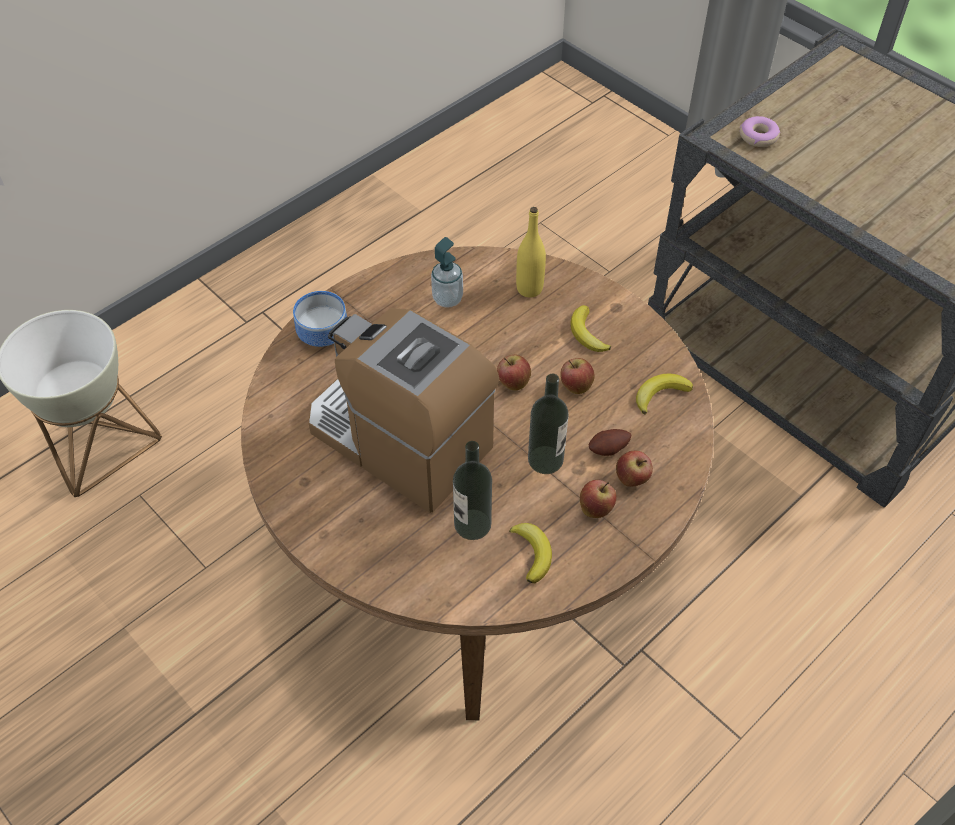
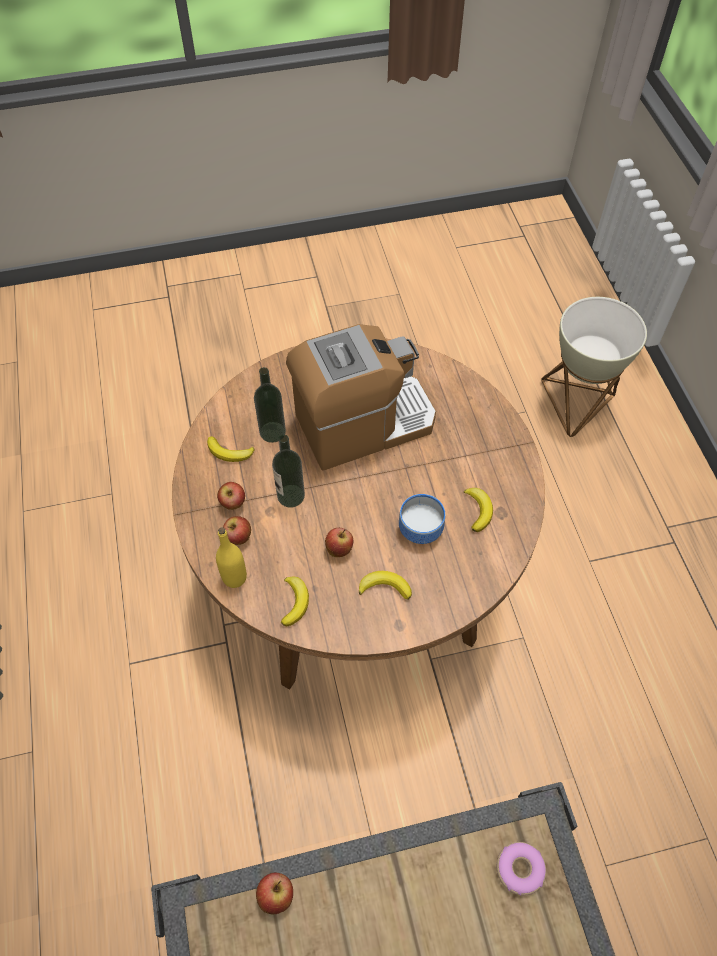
camera: 120 degrees right, 5 degrees up
(324, 335) = (485, 419): bowl -> bowl (418, 529)
(447, 299) = (478, 510): soap dispenser -> banana
(513, 383) = (368, 511): apple -> apple (276, 895)
(529, 289) = (457, 572): yellow bottle -> yellow bottle (234, 577)
(609, 450) = (271, 538): potato -> none

